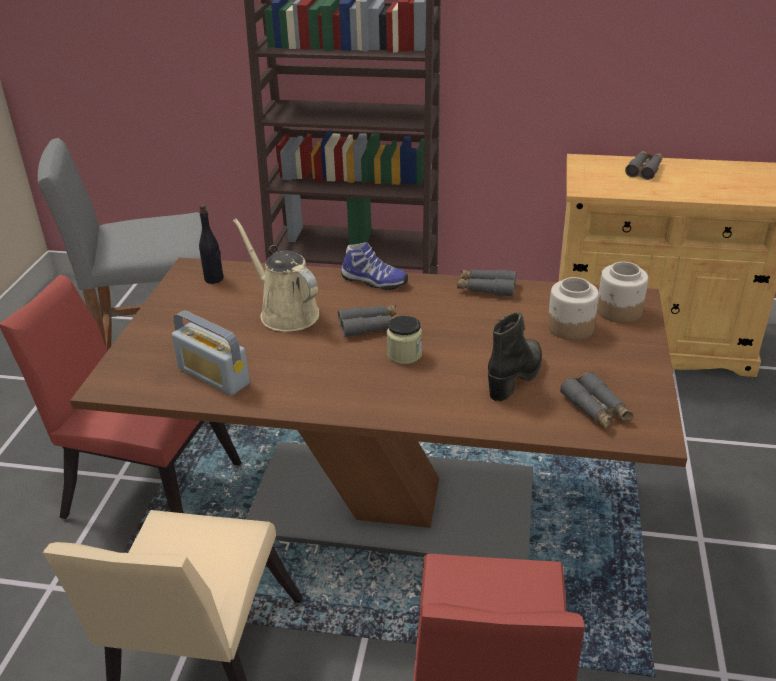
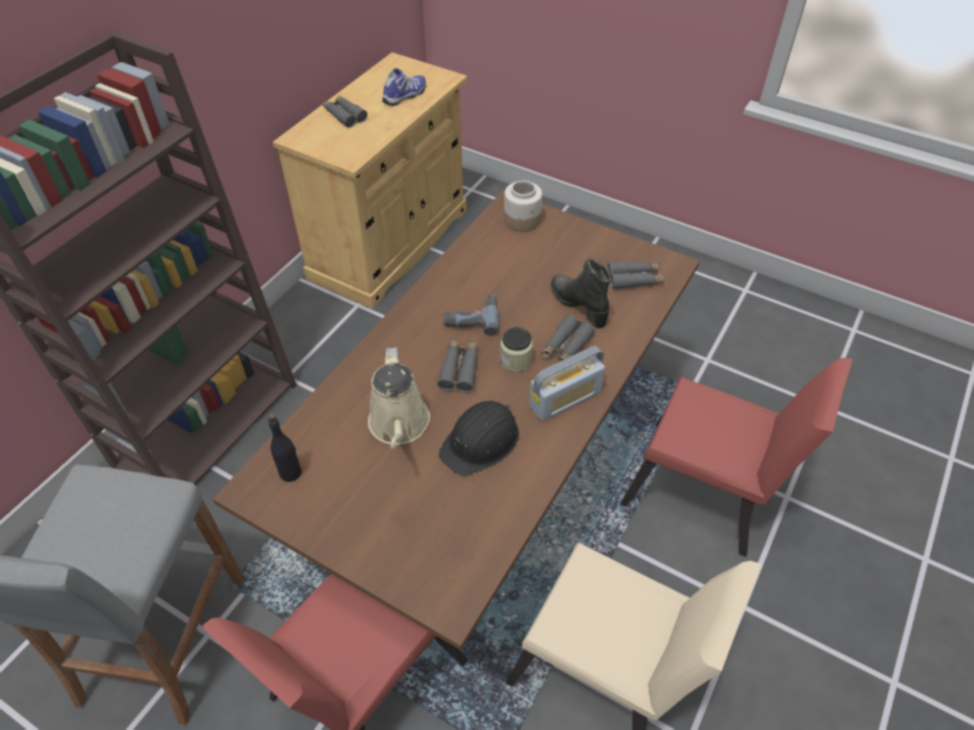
camera: 70 degrees left, 15 degrees up
(213, 376) = (480, 506): radio -> radio (565, 399)
(285, 313) = (399, 425): beige watering can -> beige watering can turned 75 degrees counterclockwise
(288, 359) = (481, 441): none -> black hard hat
(373, 282) = (384, 346): shoe -> shoe (405, 96)
(444, 316) = (471, 317): none -> power drill
(486, 288) = (444, 278): grey binoculars -> grey binoculars (565, 347)
(570, 328) = (530, 253): jar -> none

